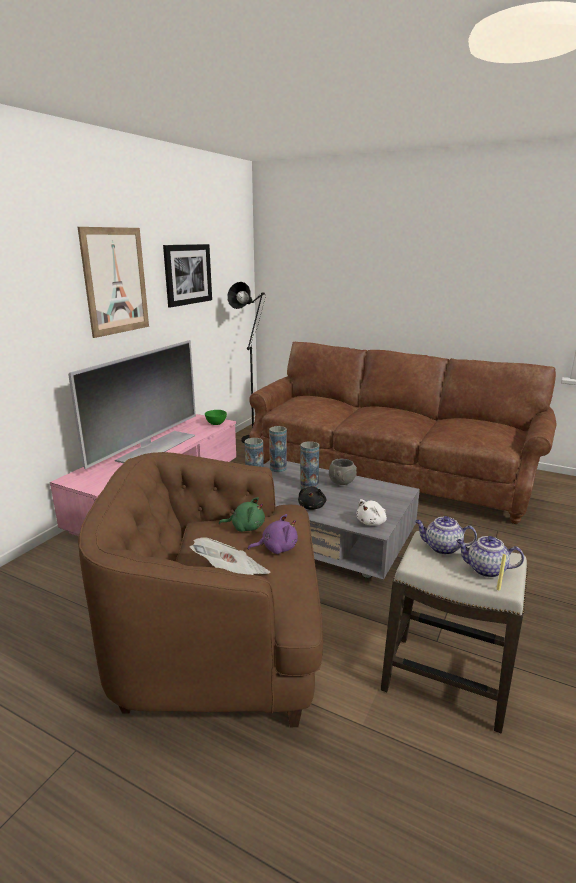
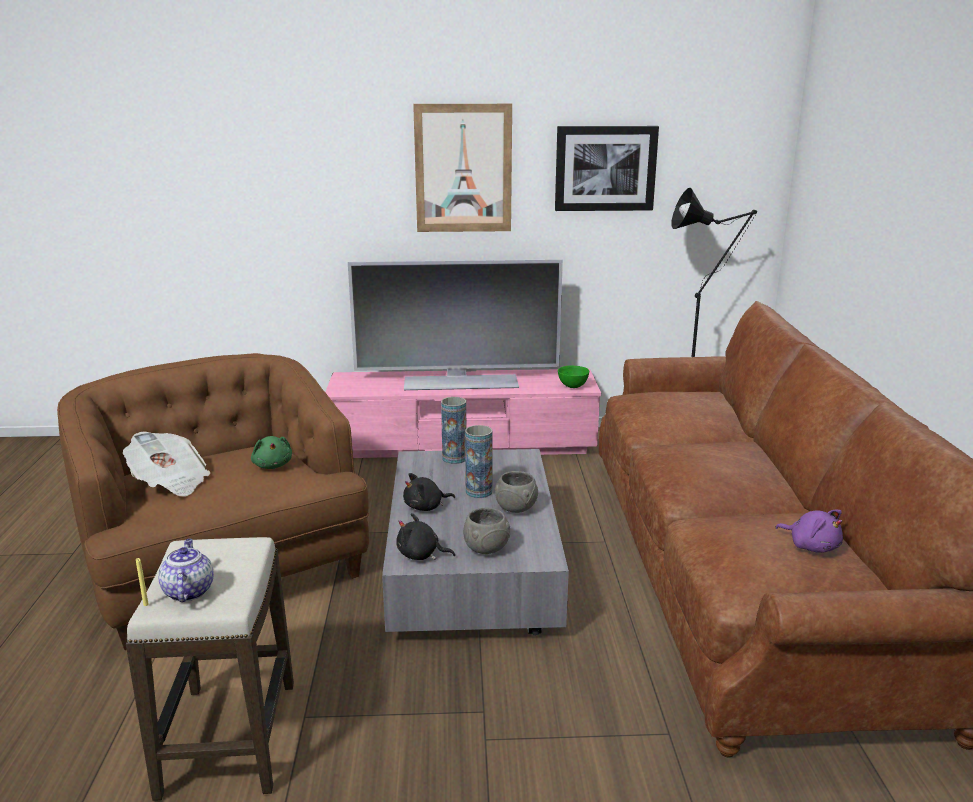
camera: 60 degrees right, 0 degrees up
(276, 548) = (235, 489): purple plush toy -> purple plush toy (811, 546)
(278, 468) = (510, 460): vase -> none
(372, 522) = (421, 555): white plush toy -> black plush toy
(380, 502) = (486, 549): none -> grey bowl
(442, 548) = (229, 557): teapot -> none

